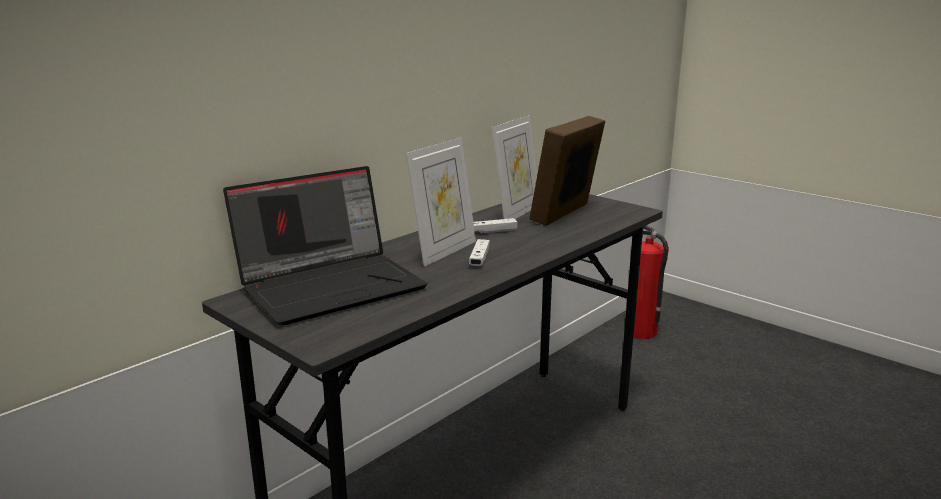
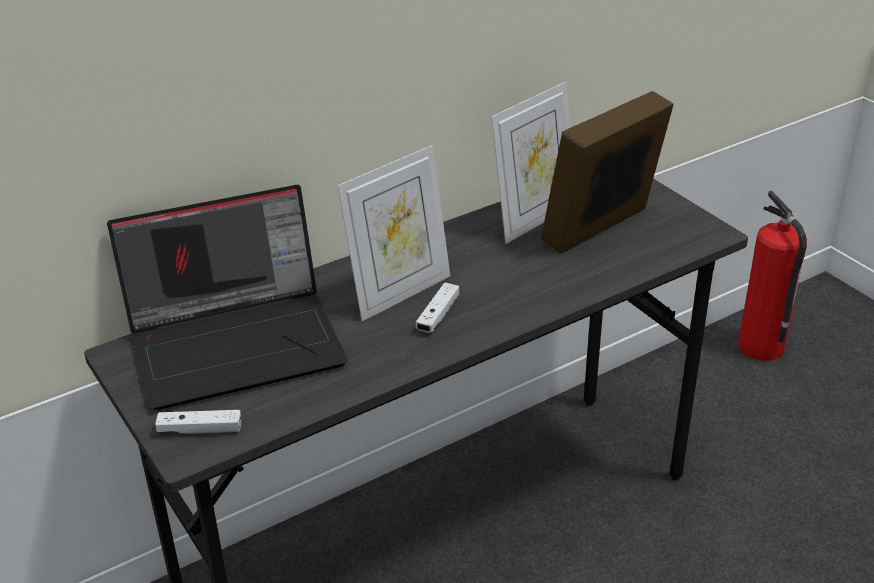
camera: 15 degrees right, 15 degrees up
(492, 231) = (481, 257): white game controller -> white game controller (200, 429)

